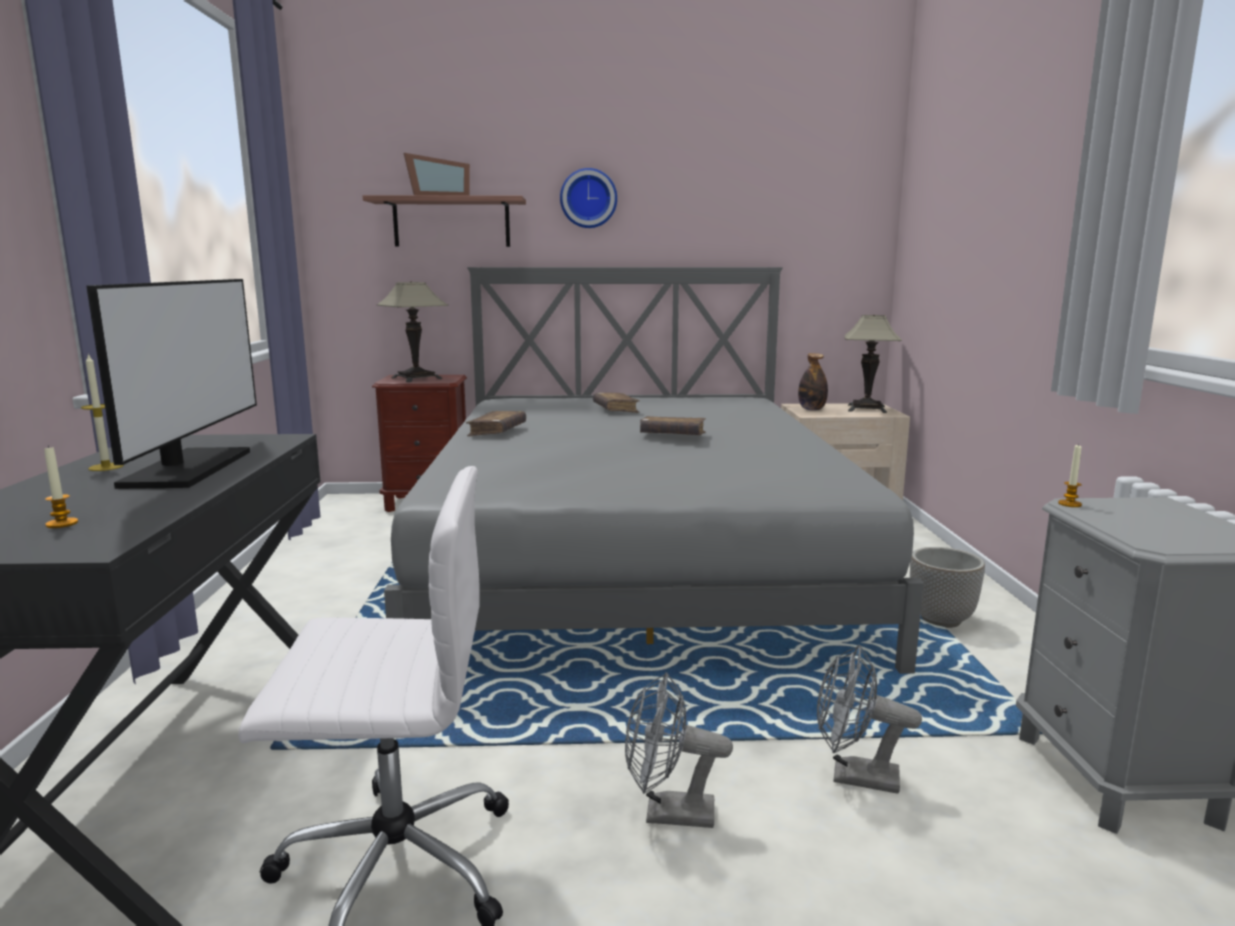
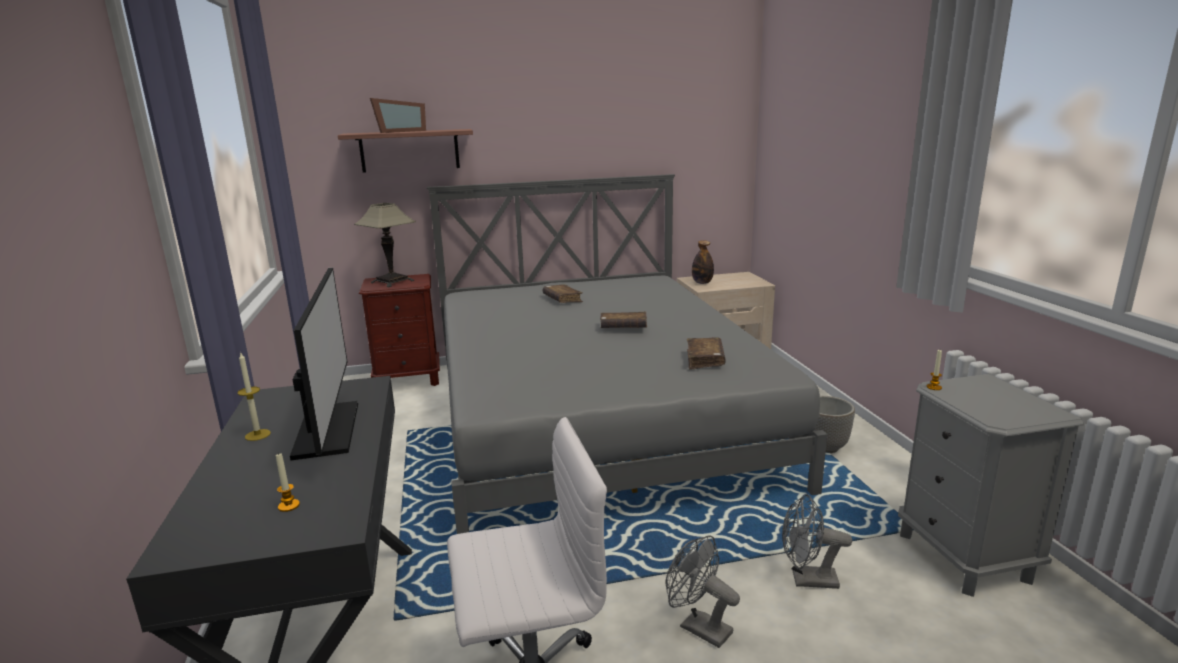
camera: 10 degrees left, 5 degrees up
(497, 431) = (485, 333): brown book -> brown book (705, 360)
(588, 198) = (521, 126): wall clock -> none
(668, 814) = (698, 627): grey fan -> grey fan turned 45 degrees clockwise
(867, 409) = (741, 279): table lamp -> none

